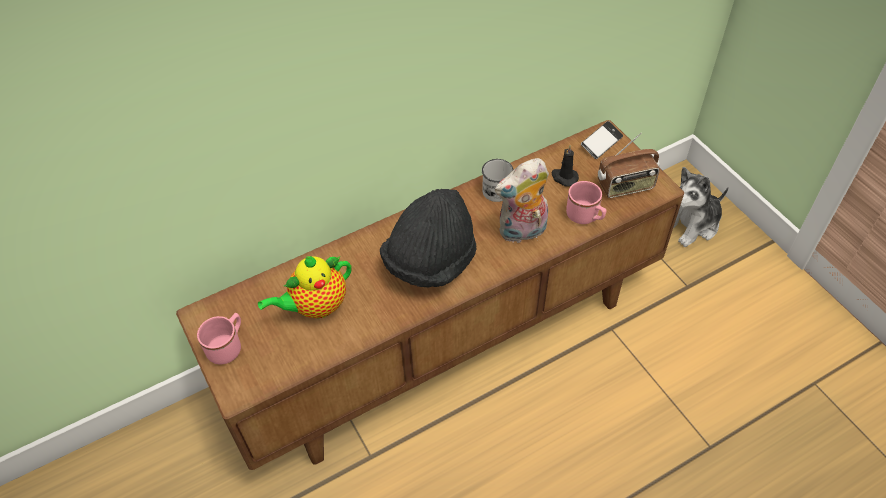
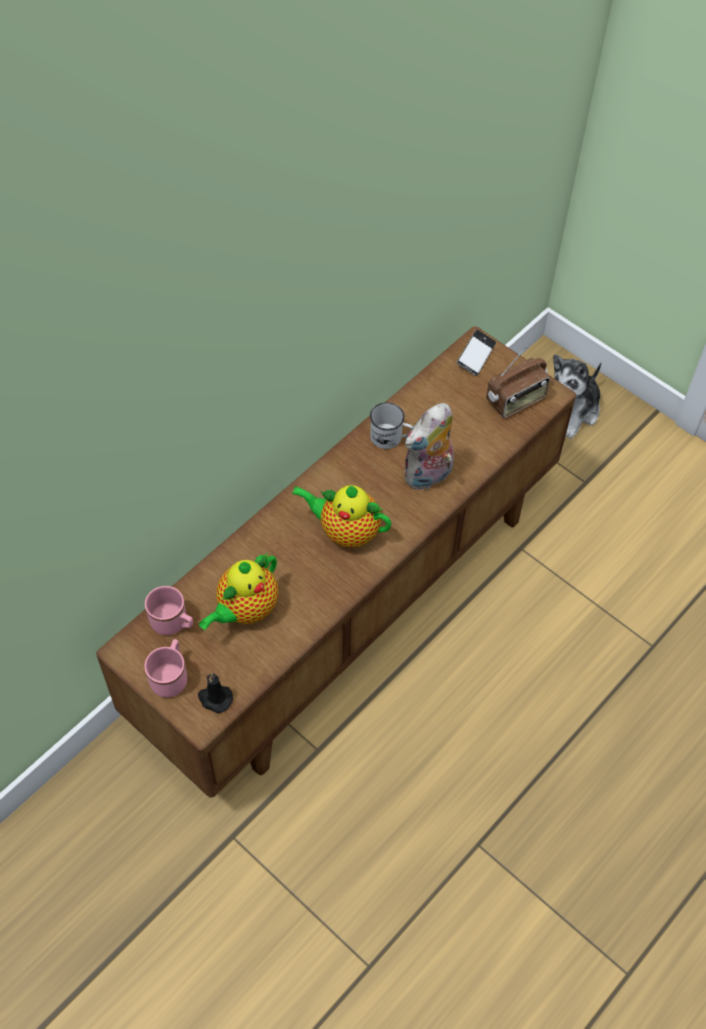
camera: 20 degrees left, 5 degrees up
(430, 261) = (345, 531): black hat -> teapot
(564, 177) = (450, 404): black candle -> black candle (214, 698)
(585, 217) = (486, 444): pink mug -> pink mug (173, 623)

